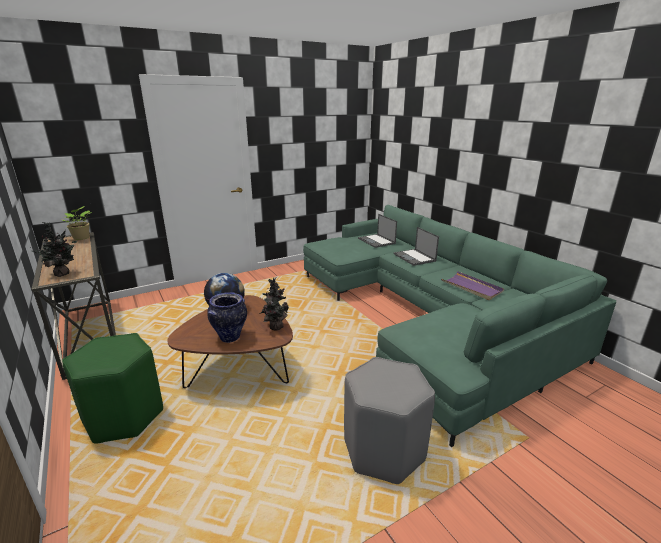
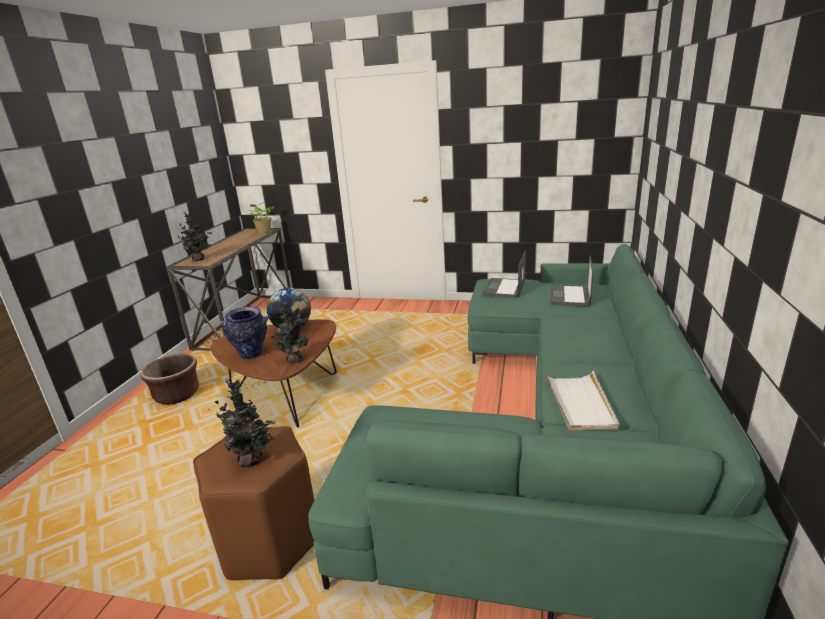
camera: 45 degrees right, 0 degrees up
(125, 417) = (177, 395): green stool -> brown planter
(384, 450) = (270, 541): grey stool -> brown stool
(398, 381) = (253, 460): none -> potted plant
(415, 257) = (580, 333): laptop -> laptop (504, 288)
(472, 287) = (580, 403): purple tray -> white tray

